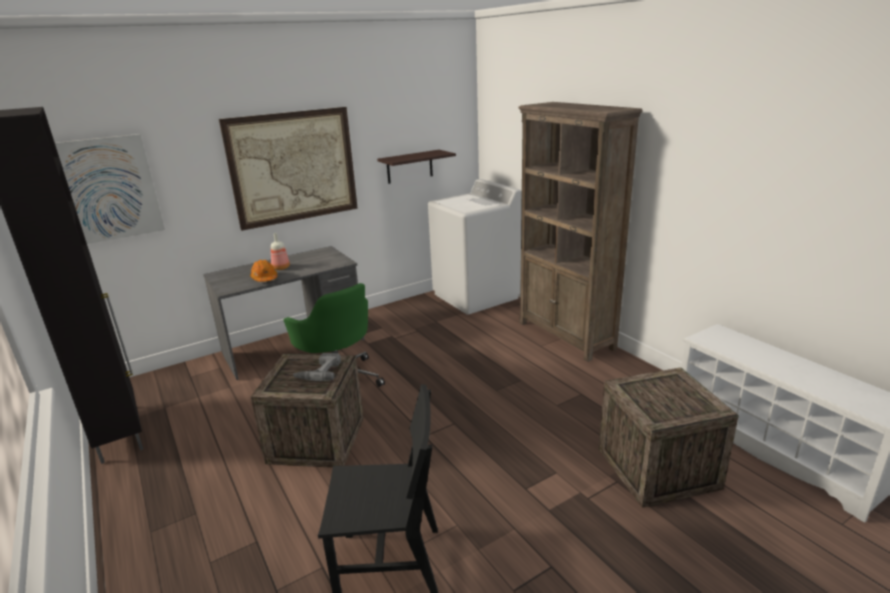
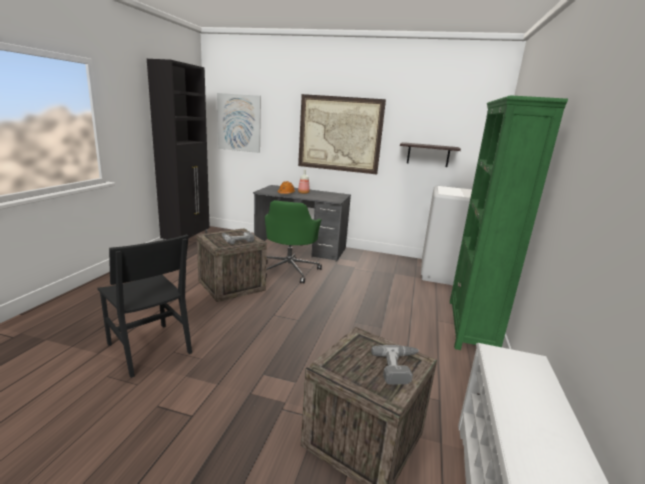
camera: 45 degrees right, 5 degrees down
(566, 335) = (471, 326): brown bookcase -> green bookcase
(681, 387) = (399, 368): none -> power drill

